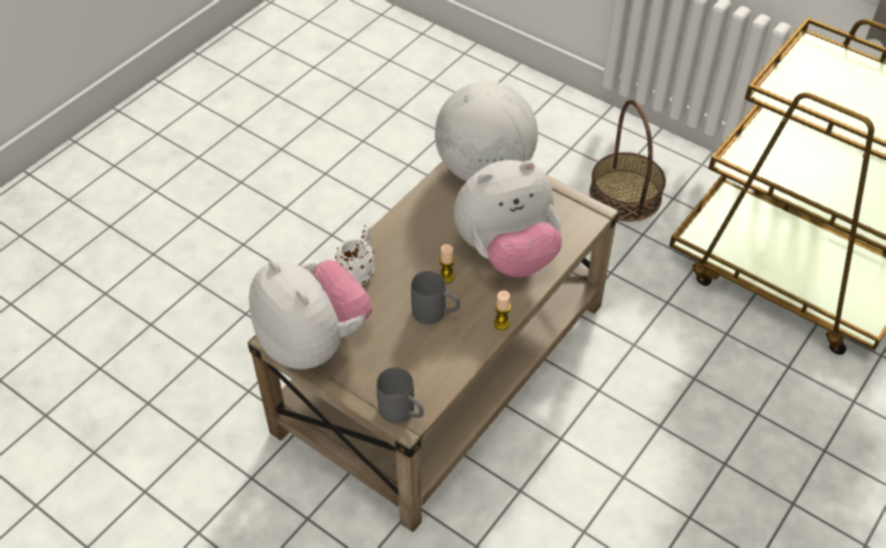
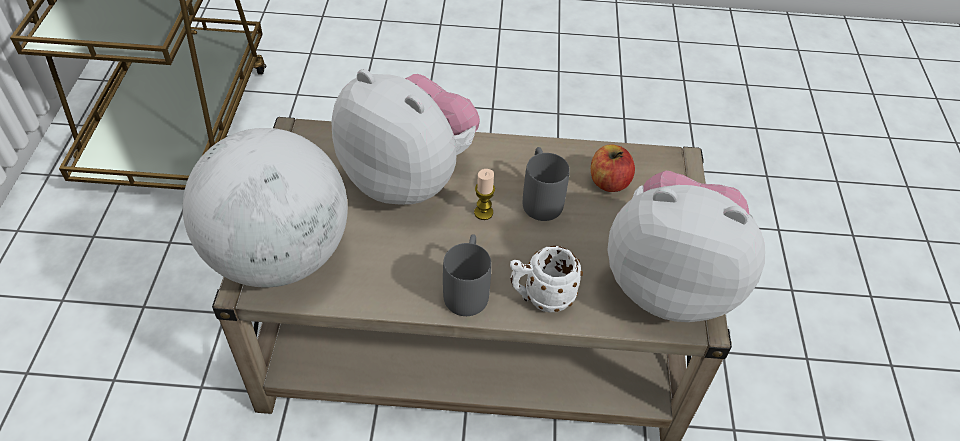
camera: 125 degrees left, 0 degrees up
(314, 342) = (670, 282): plush toy -> plush toy turned 90 degrees clockwise
(403, 414) = (674, 167): grey mug -> grey mug (467, 288)
(420, 363) = (609, 182): none -> apple
(501, 324) = (508, 144): candle -> none
(625, 195) = (106, 280): basket -> none

